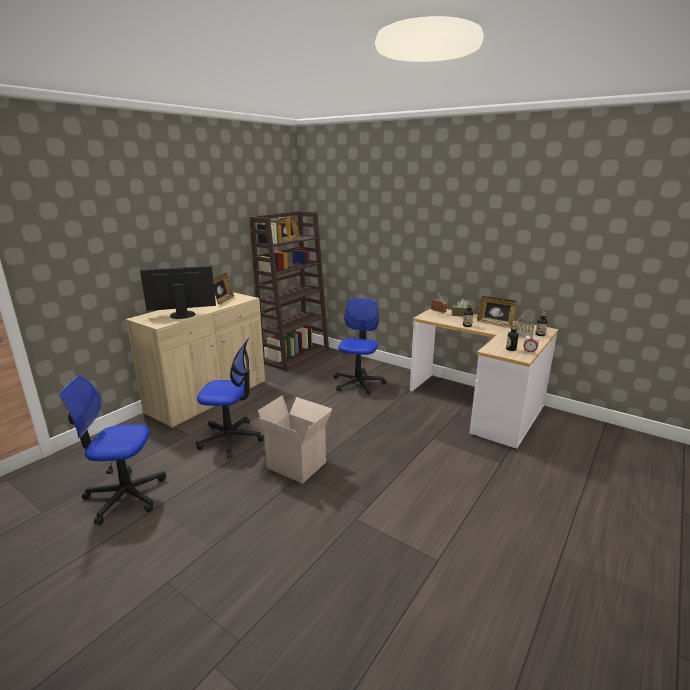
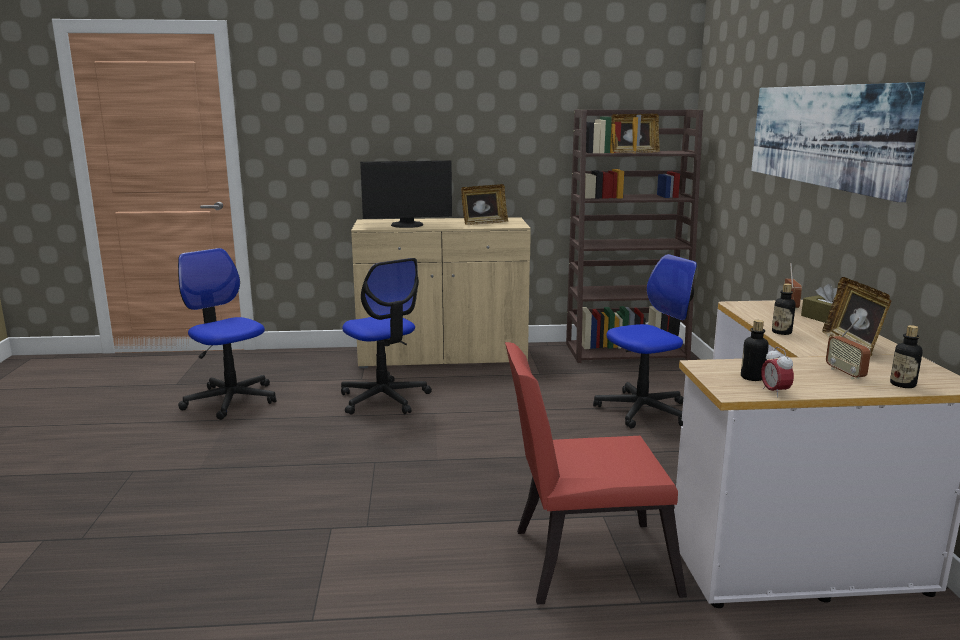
camera: 50 degrees right, 5 degrees down
(182, 315) = (407, 225): monitor -> monitor turned 135 degrees clockwise
(298, 464) = (390, 451): cardboard box -> none
(431, 229) = (824, 135): none -> picture
(461, 460) = (582, 561): none -> red chair

